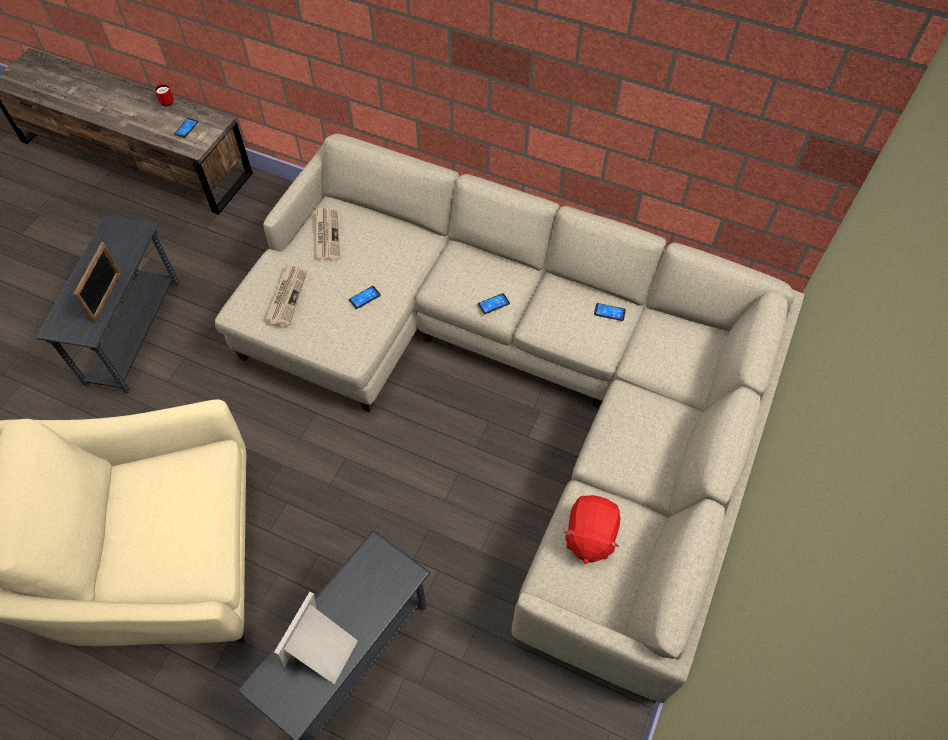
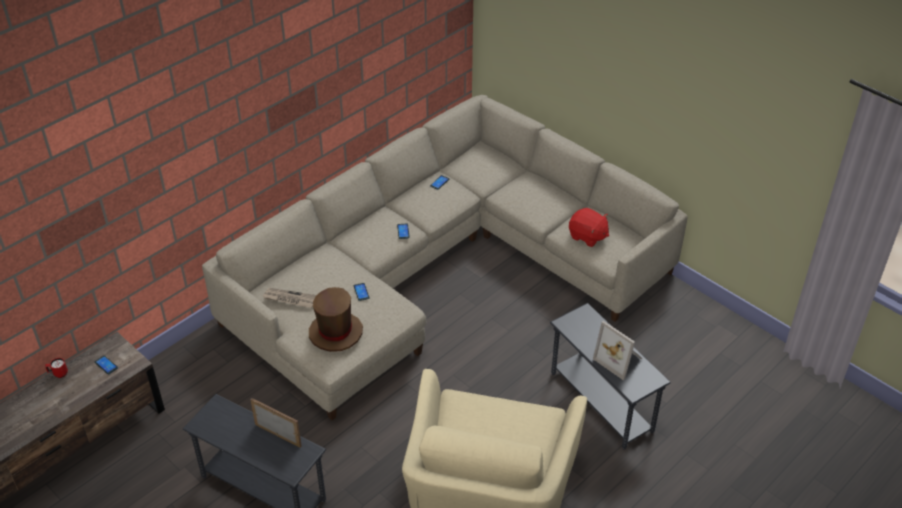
camera: 70 degrees left, 15 degrees down
(287, 296) = (335, 332): newspaper -> brown hat

